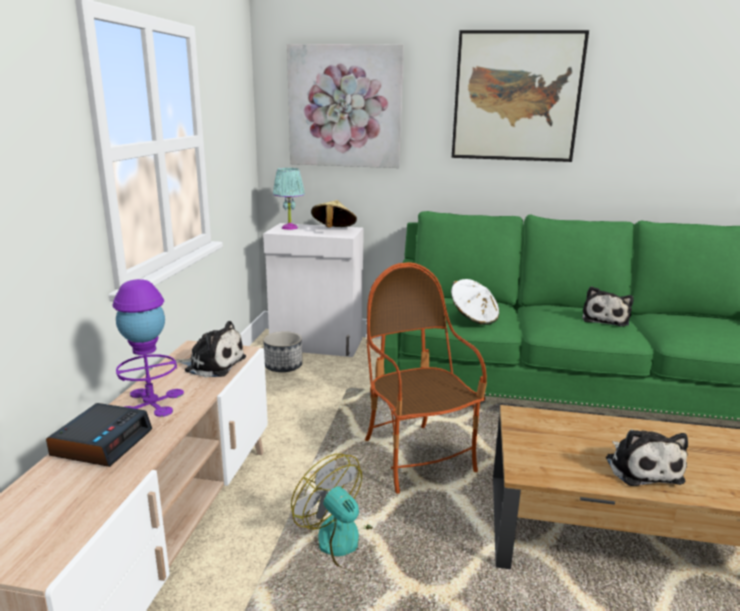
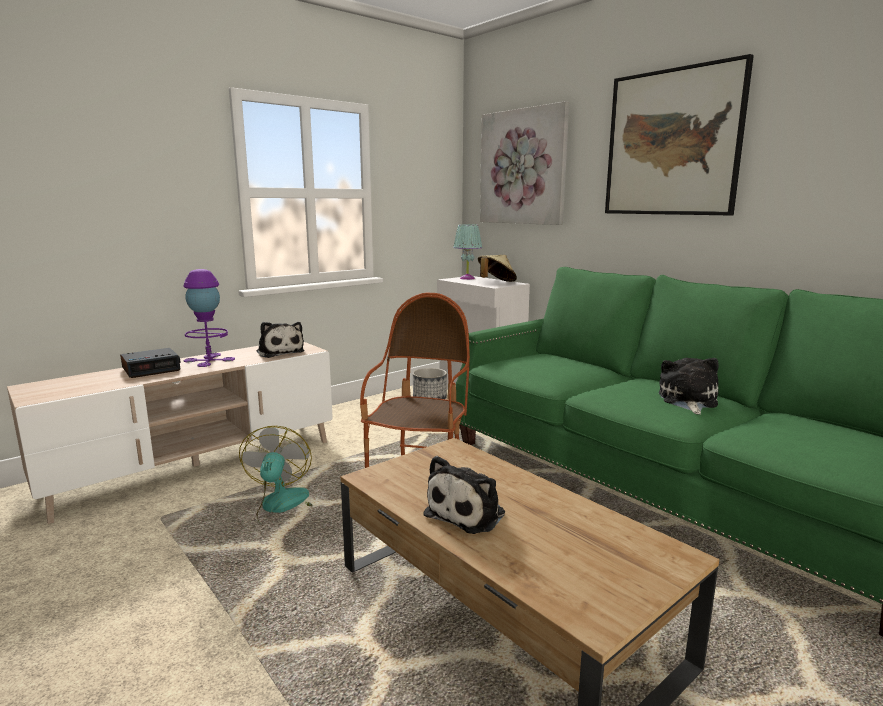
camera: 40 degrees right, 5 degrees down
(473, 318) = (539, 370): white hat -> none
(605, 319) = (687, 400): plush toy -> plush toy turned 135 degrees clockwise

